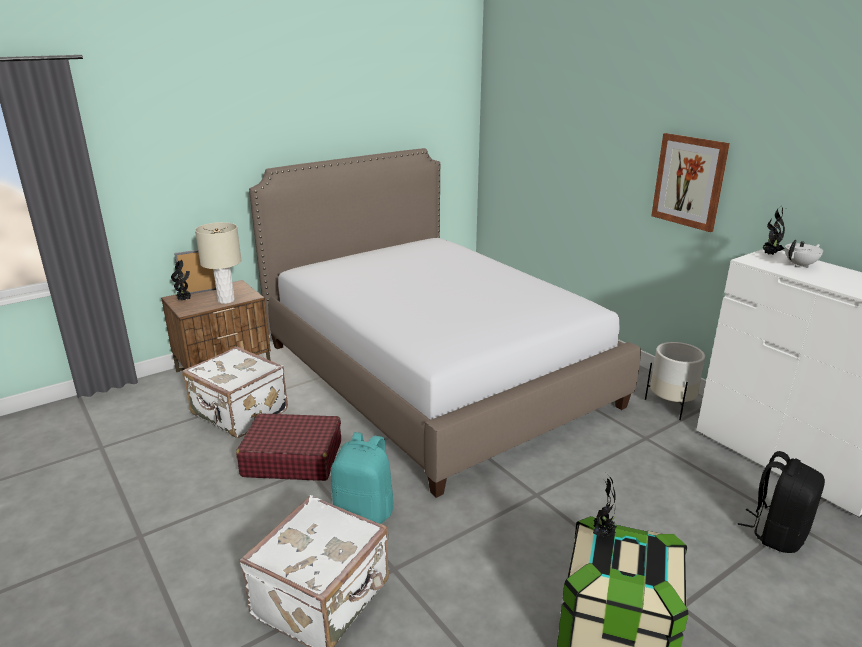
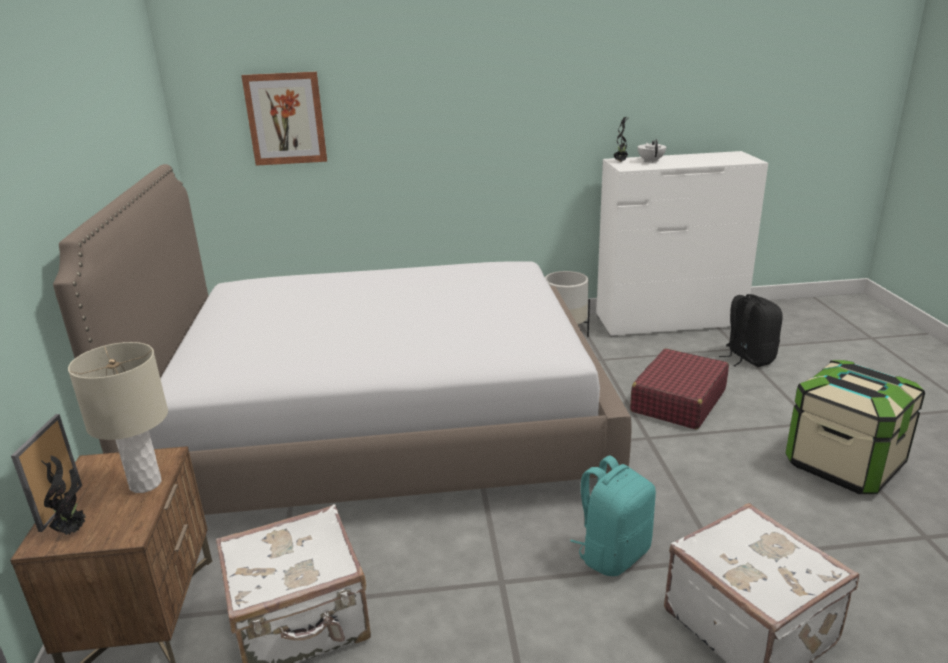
camera: 60 degrees left, 0 degrees up
(292, 458) = (466, 590): red suitcase -> red suitcase (678, 401)
(602, 533) = (835, 382): potted plant -> none
(689, 181) = (510, 122): picture -> picture (286, 118)

